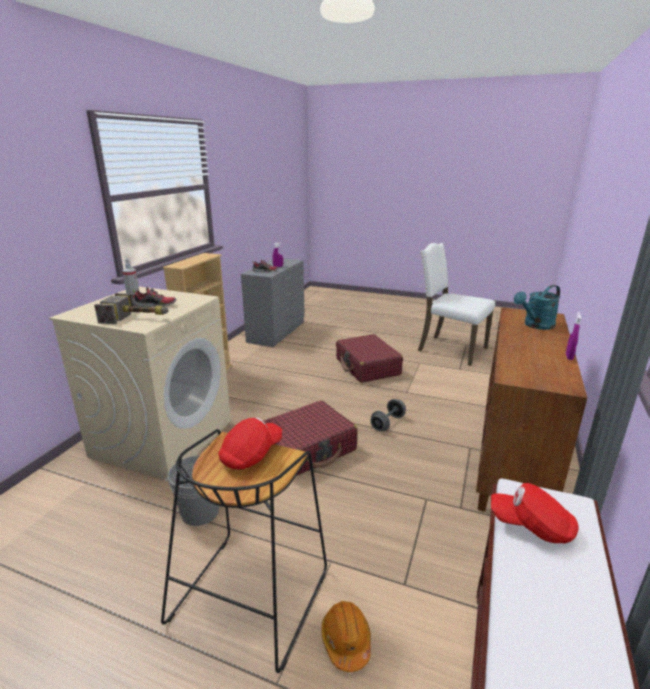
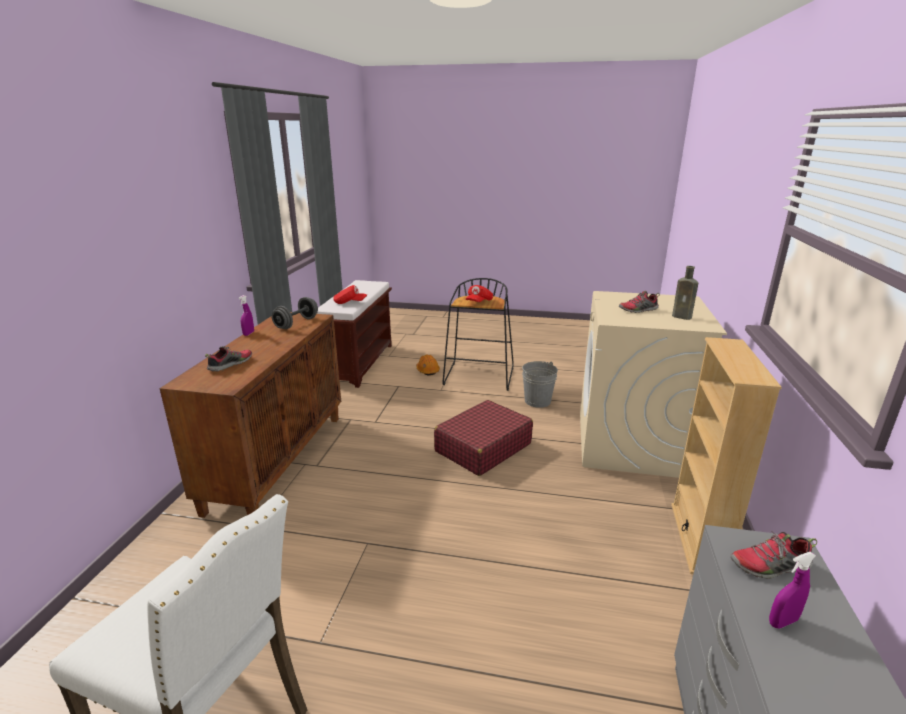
camera: 170 degrees right, 0 degrees up
(133, 297) = (683, 317): spray bottle -> brown bottle
(139, 318) = (624, 299): hammer -> none
(367, 367) = (434, 608): red suitcase -> none
(387, 423) = (401, 484): grey dumbbell -> grey dumbbell (296, 323)
(535, 325) = (230, 364): turquoise watering can -> shoe

